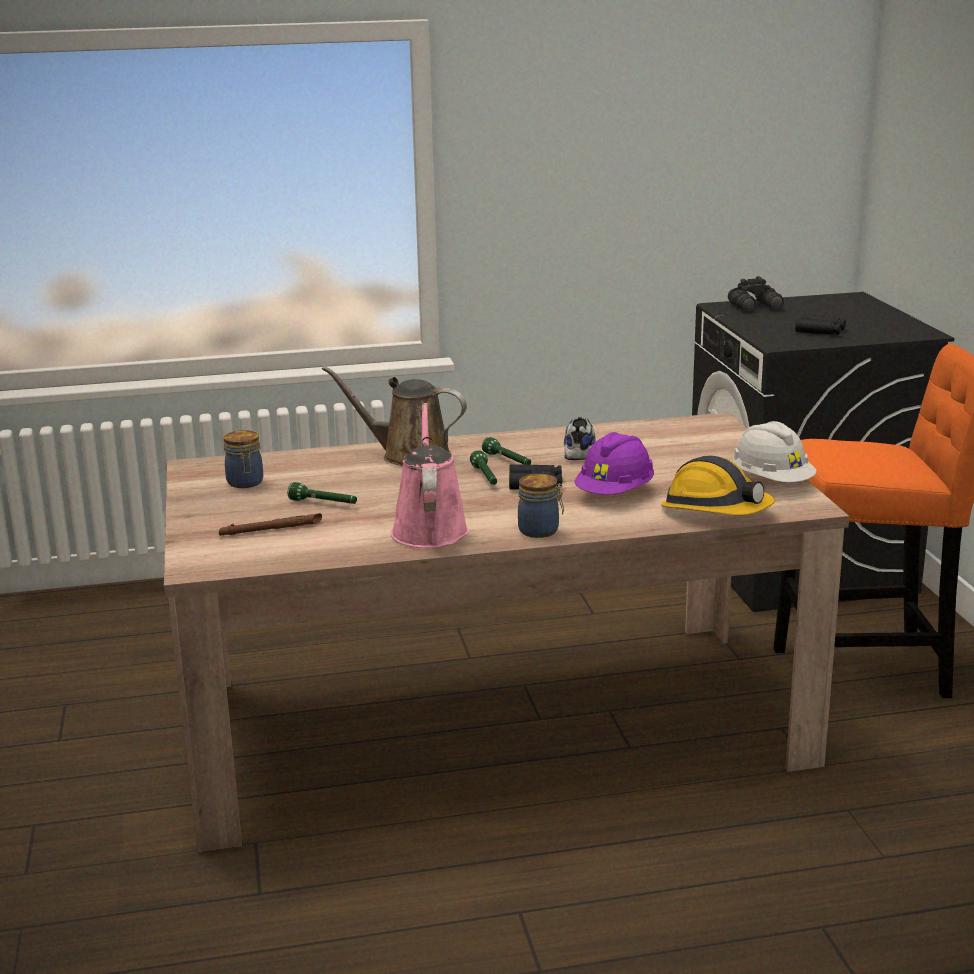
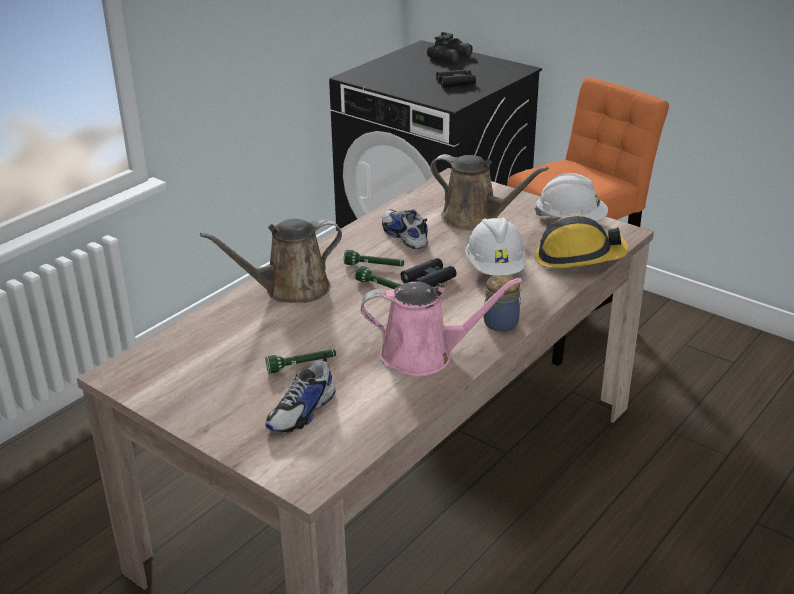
camera: 40 degrees left, 10 degrees up
(245, 483) = (197, 373): jar -> none
(271, 529) = (303, 411): brown flashlight -> shoe
(429, 529) = (424, 355): pink watering can -> pink watering can turned 135 degrees clockwise
(615, 494) = (495, 268): purple hard hat -> white hard hat
(673, 455) = (475, 218): none -> brown watering can
(756, 307) = (377, 71): black binoculars -> black binoculars (451, 57)

